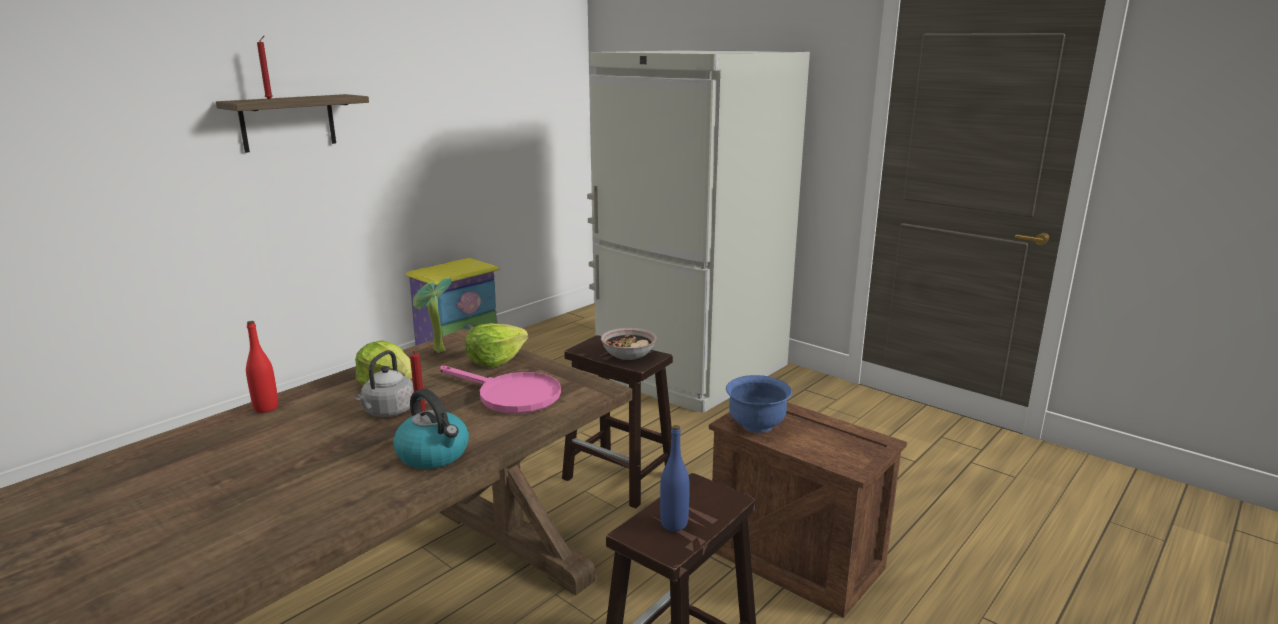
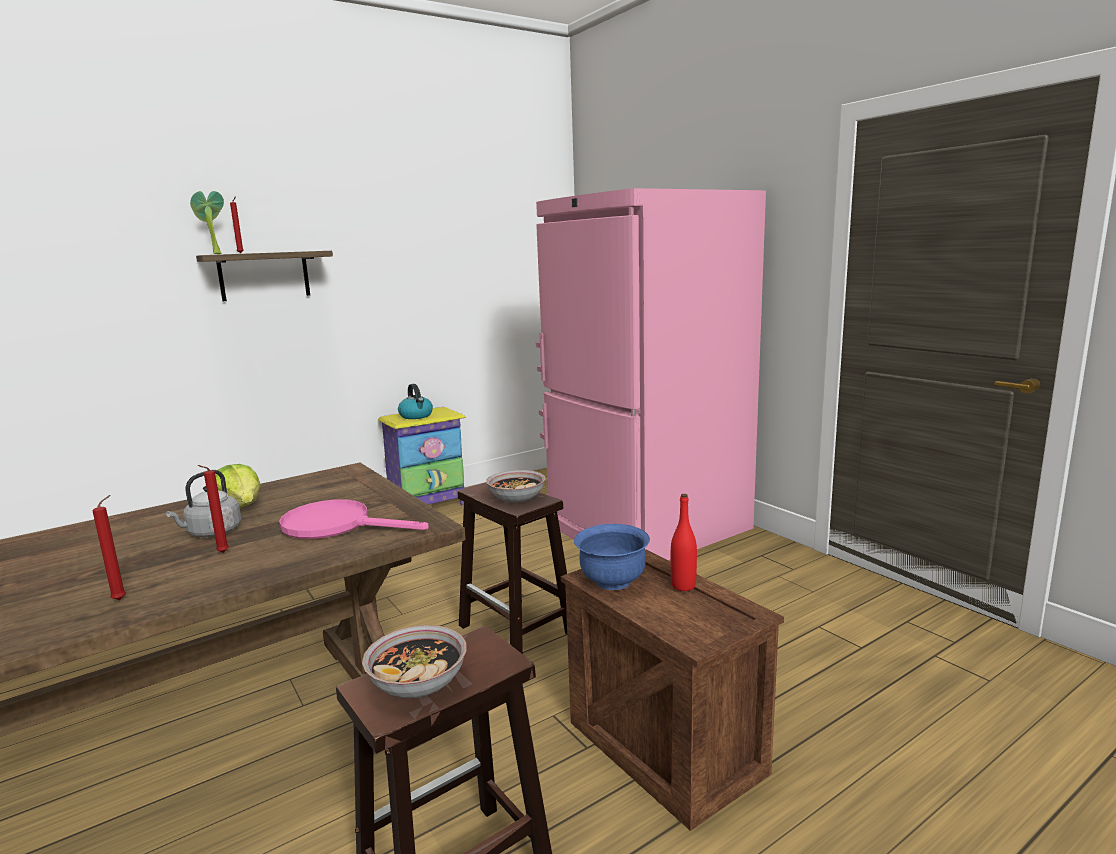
camera: 15 degrees right, 5 degrees down
(266, 408) = (116, 521): red bottle -> red bottle (683, 586)
(370, 482) = (122, 599): none -> red candle
(434, 454) = (208, 577): kettle -> kettle (416, 416)
(436, 351) = (313, 480): potted plant -> potted plant (214, 254)
(495, 360) = (357, 492): lettuce -> none
(510, 395) = (337, 525): pink frying pan -> pink frying pan turned 150 degrees clockwise
(674, 524) = (418, 682): blue bottle -> bowl
(690, 369) = (646, 526): white fridge -> pink fridge

